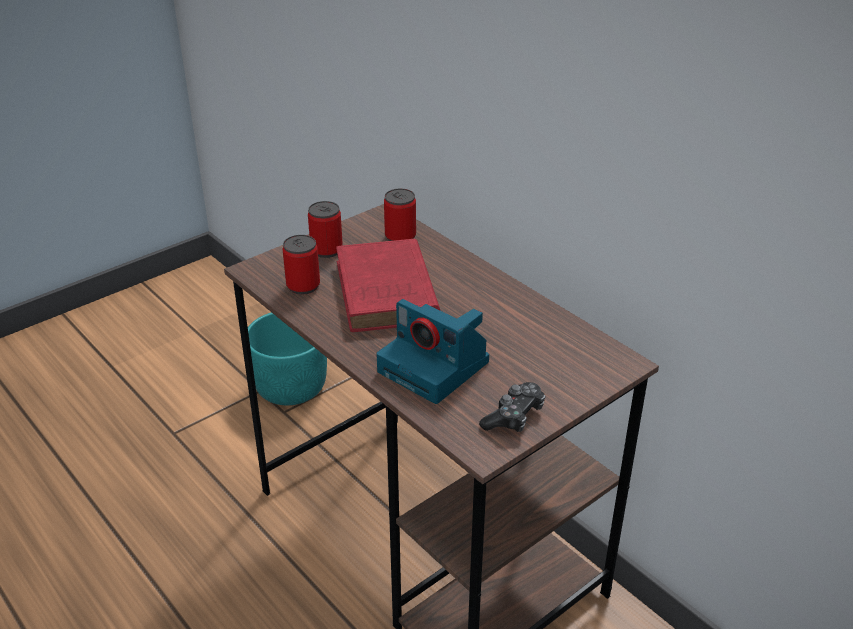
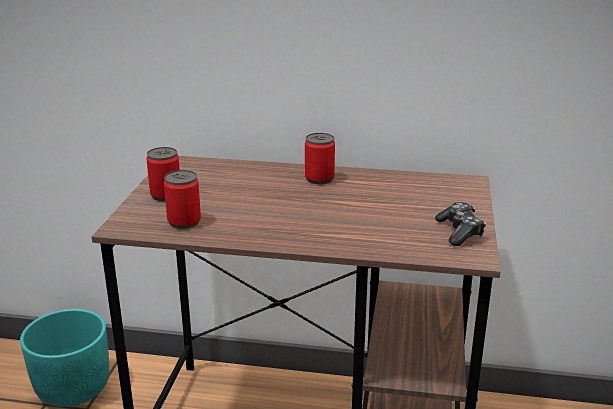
camera: 40 degrees left, 10 degrees down
(386, 294) = (259, 203): red book -> none
(400, 236) = (211, 169): can -> can (319, 179)
(436, 367) = (366, 228): camera -> none

